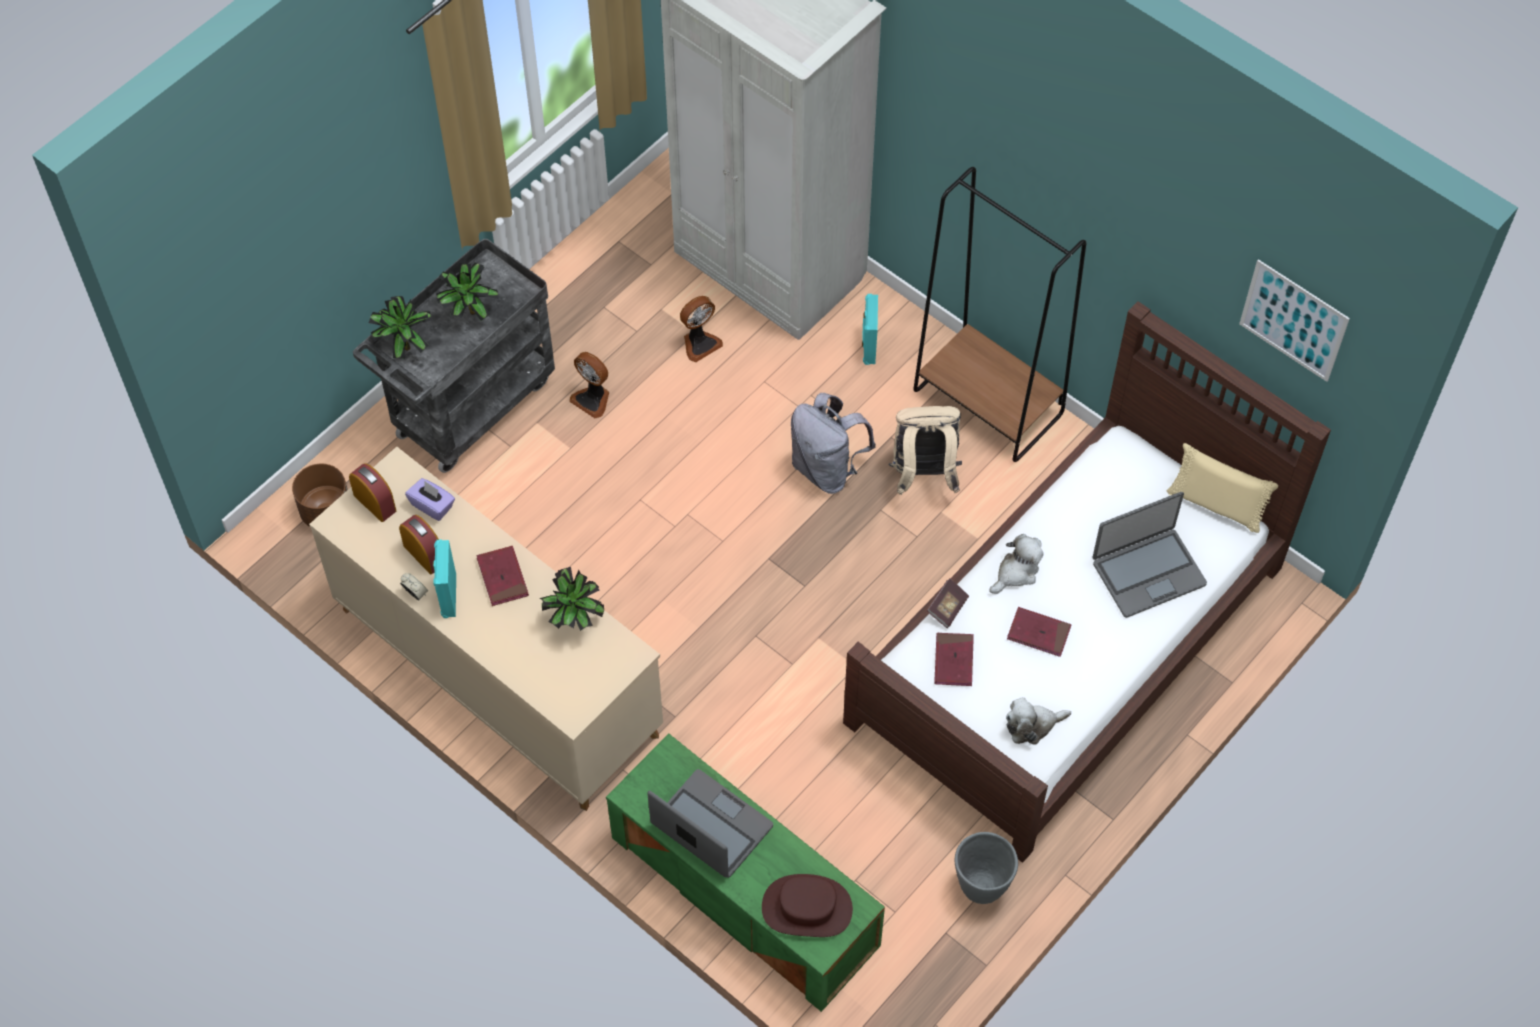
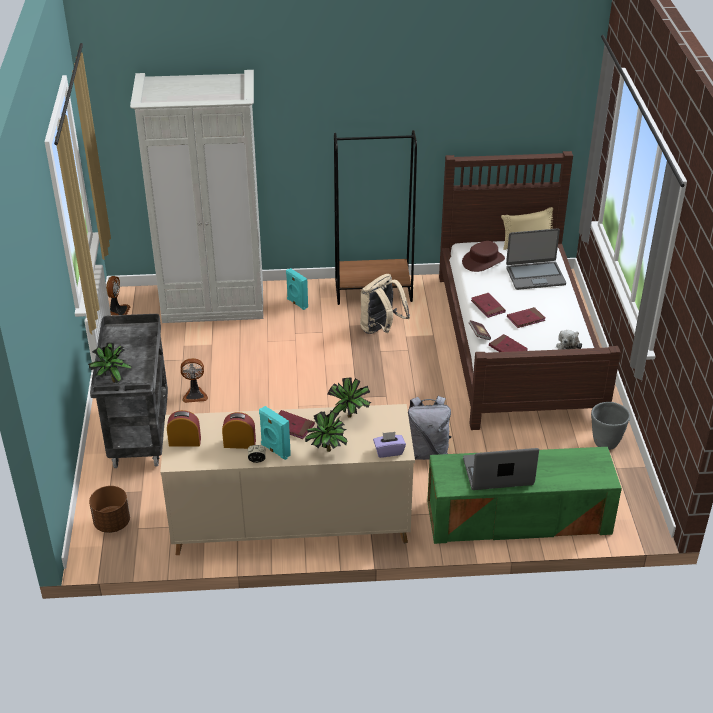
camera: 45 degrees left, 20 degrees down
(432, 506) = (217, 424): purple tissue box -> purple tissue box (389, 451)
(468, 313) = (128, 351): potted plant -> potted plant (326, 452)
(699, 343) = (219, 346): fan -> fan (118, 311)
(807, 908) = (580, 470): brown hat -> brown hat (483, 261)
(827, 468) = (337, 352): grey backpack -> grey backpack (426, 452)
(1016, 572) = (487, 306): plush toy -> red book
(1148, 572) = (535, 276): laptop -> laptop turned 60 degrees clockwise
(1293, 320) = (535, 98): picture -> none

